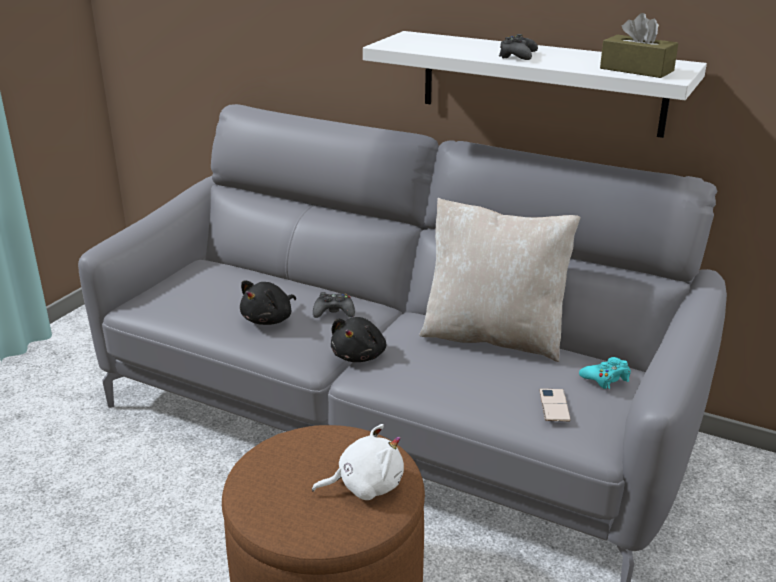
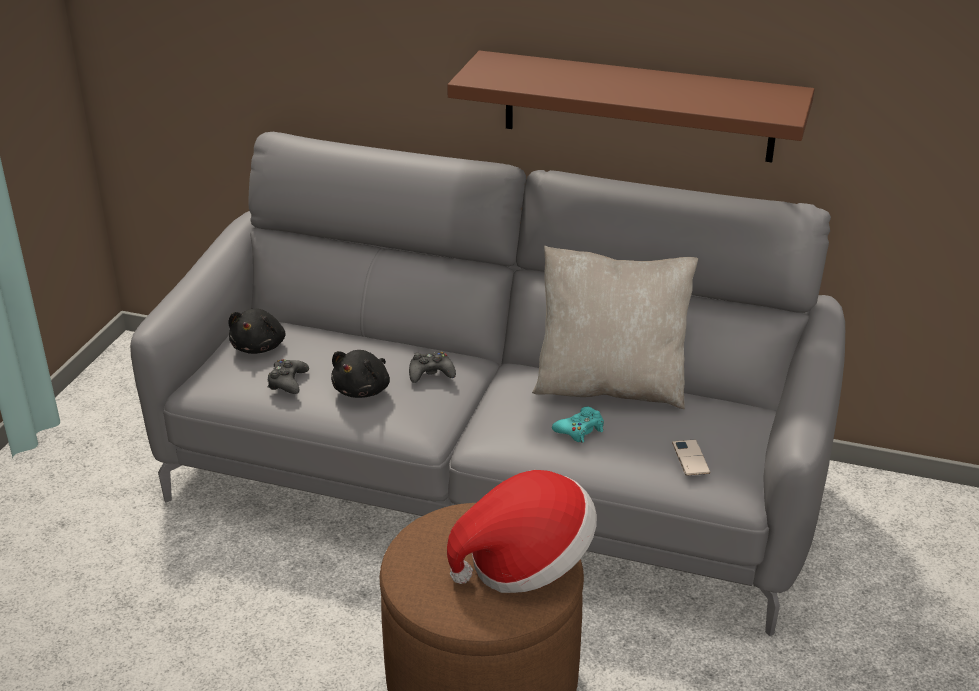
camera: 10 degrees left, 5 degrees up
(360, 355) = (473, 422): black plush toy -> black plush toy (259, 346)
(365, 485) = (525, 563): white plush toy -> hat
(517, 56) = (620, 89): black game controller -> black game controller (287, 382)
(540, 83) = (638, 106): white shelf -> brown shelf
(606, 378) = (735, 422): turquoise game controller -> turquoise game controller (580, 430)
(636, 70) = (748, 105): brown tissue box -> none

